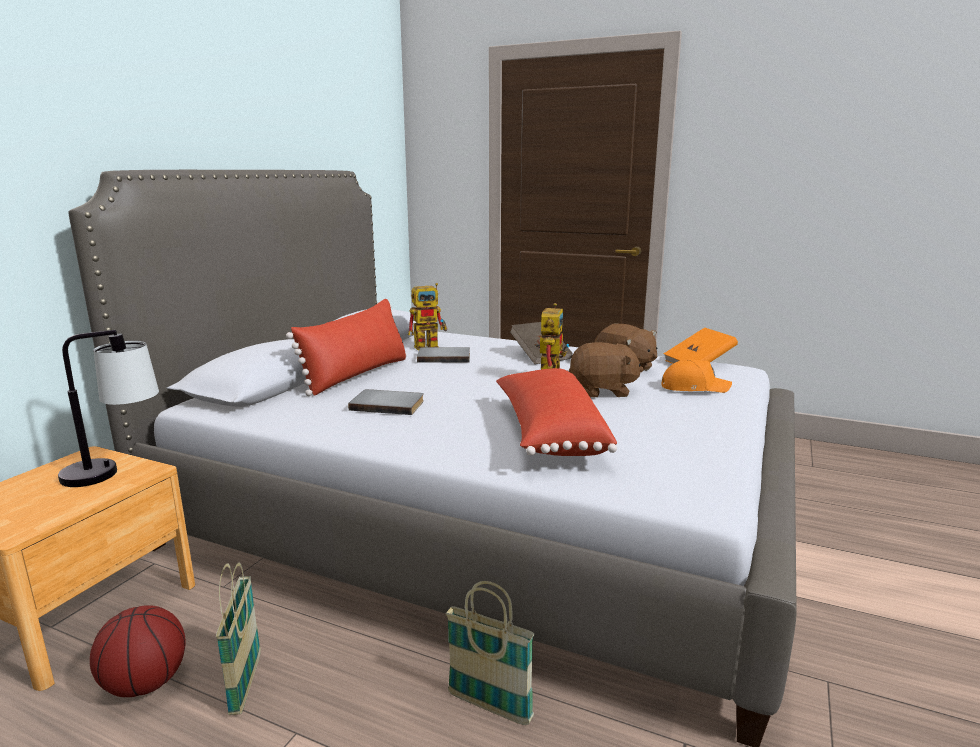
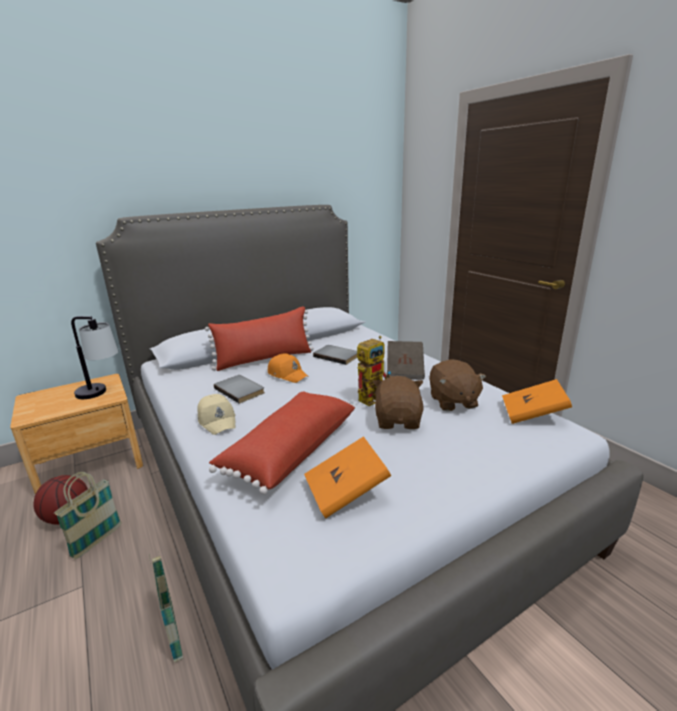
camera: 35 degrees right, 5 degrees up
(415, 433) = (217, 420): none -> beige cap
(431, 346) = (344, 344): toy robot -> none
(603, 391) = (398, 420): brown plush toy -> brown plush toy turned 120 degrees counterclockwise
(657, 441) = (346, 492): none -> orange book
(693, 387) = (482, 441): orange cap -> orange cap (287, 374)

